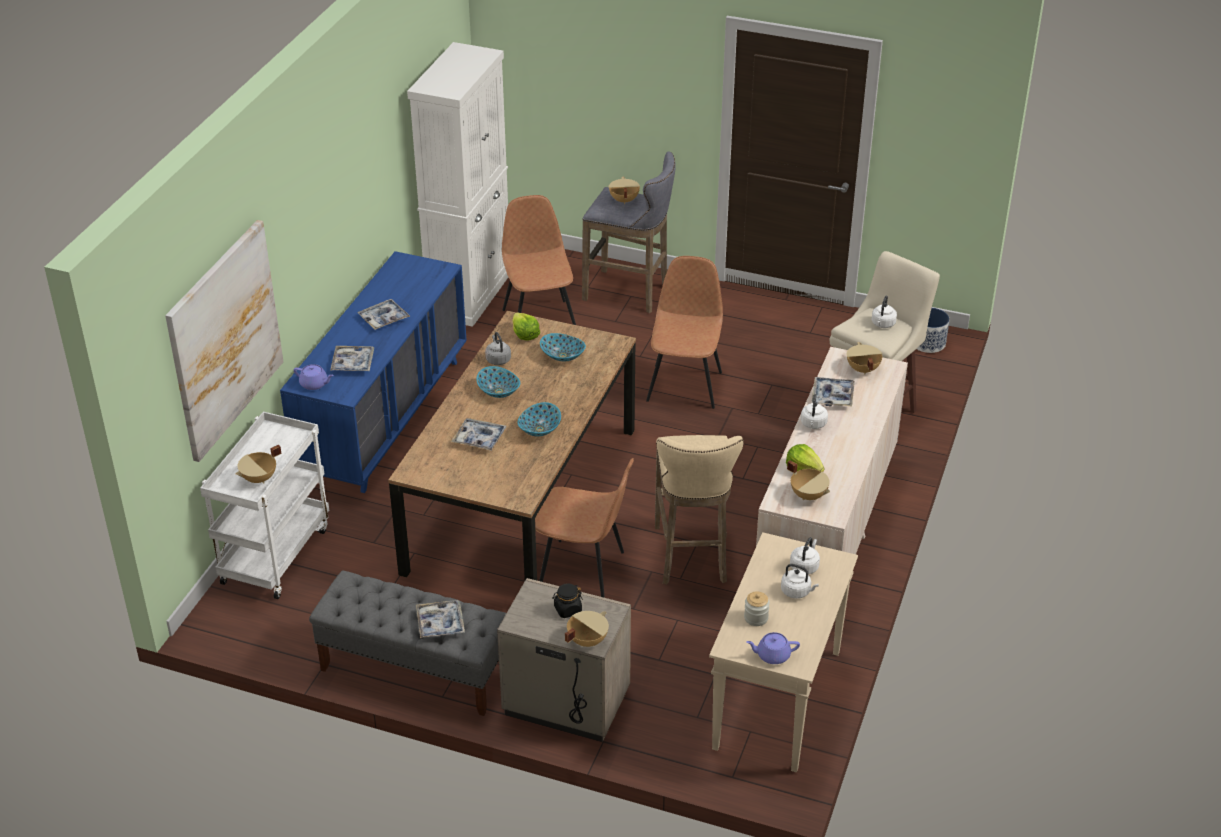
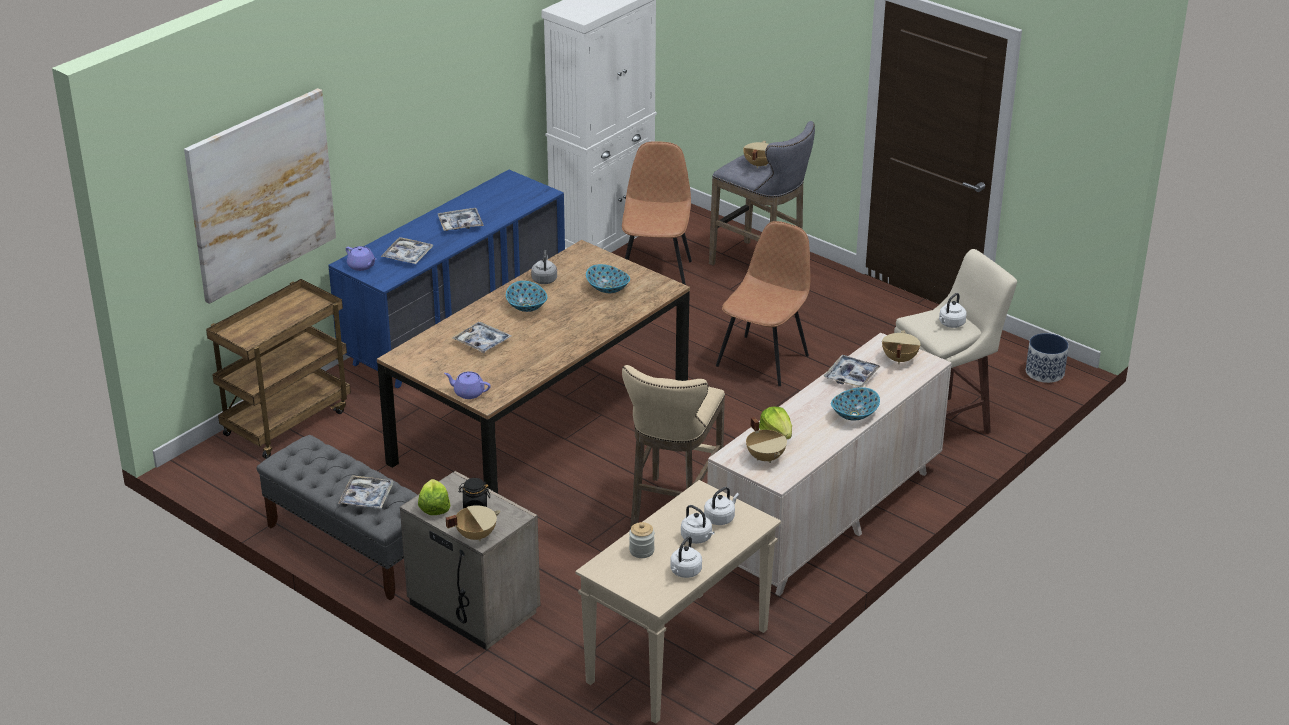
camera: 20 degrees right, 5 degrees down
(259, 479) = (265, 334): beige cooking pot -> none
(275, 554) = (287, 421): white cart -> brown cart
(525, 334) = (584, 263): lettuce -> lettuce (434, 507)
(539, 429) = (543, 346): bowl -> bowl (853, 414)
(584, 572) = (560, 501): brown chair -> none
(772, 655) = (635, 586): purple teapot -> purple teapot (468, 393)
(813, 424) = (814, 397): white kettle -> white kettle (685, 572)

